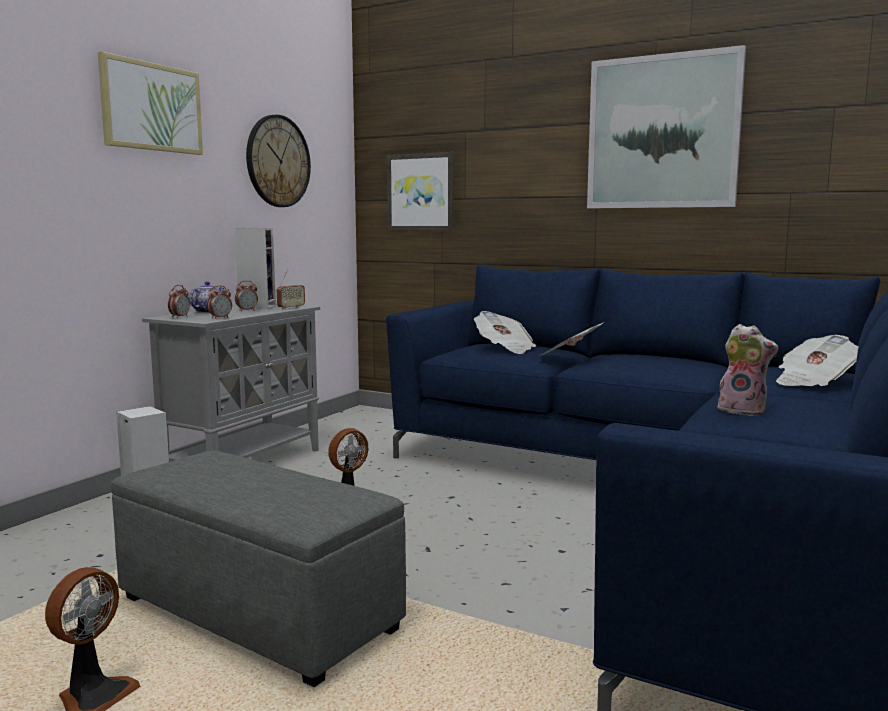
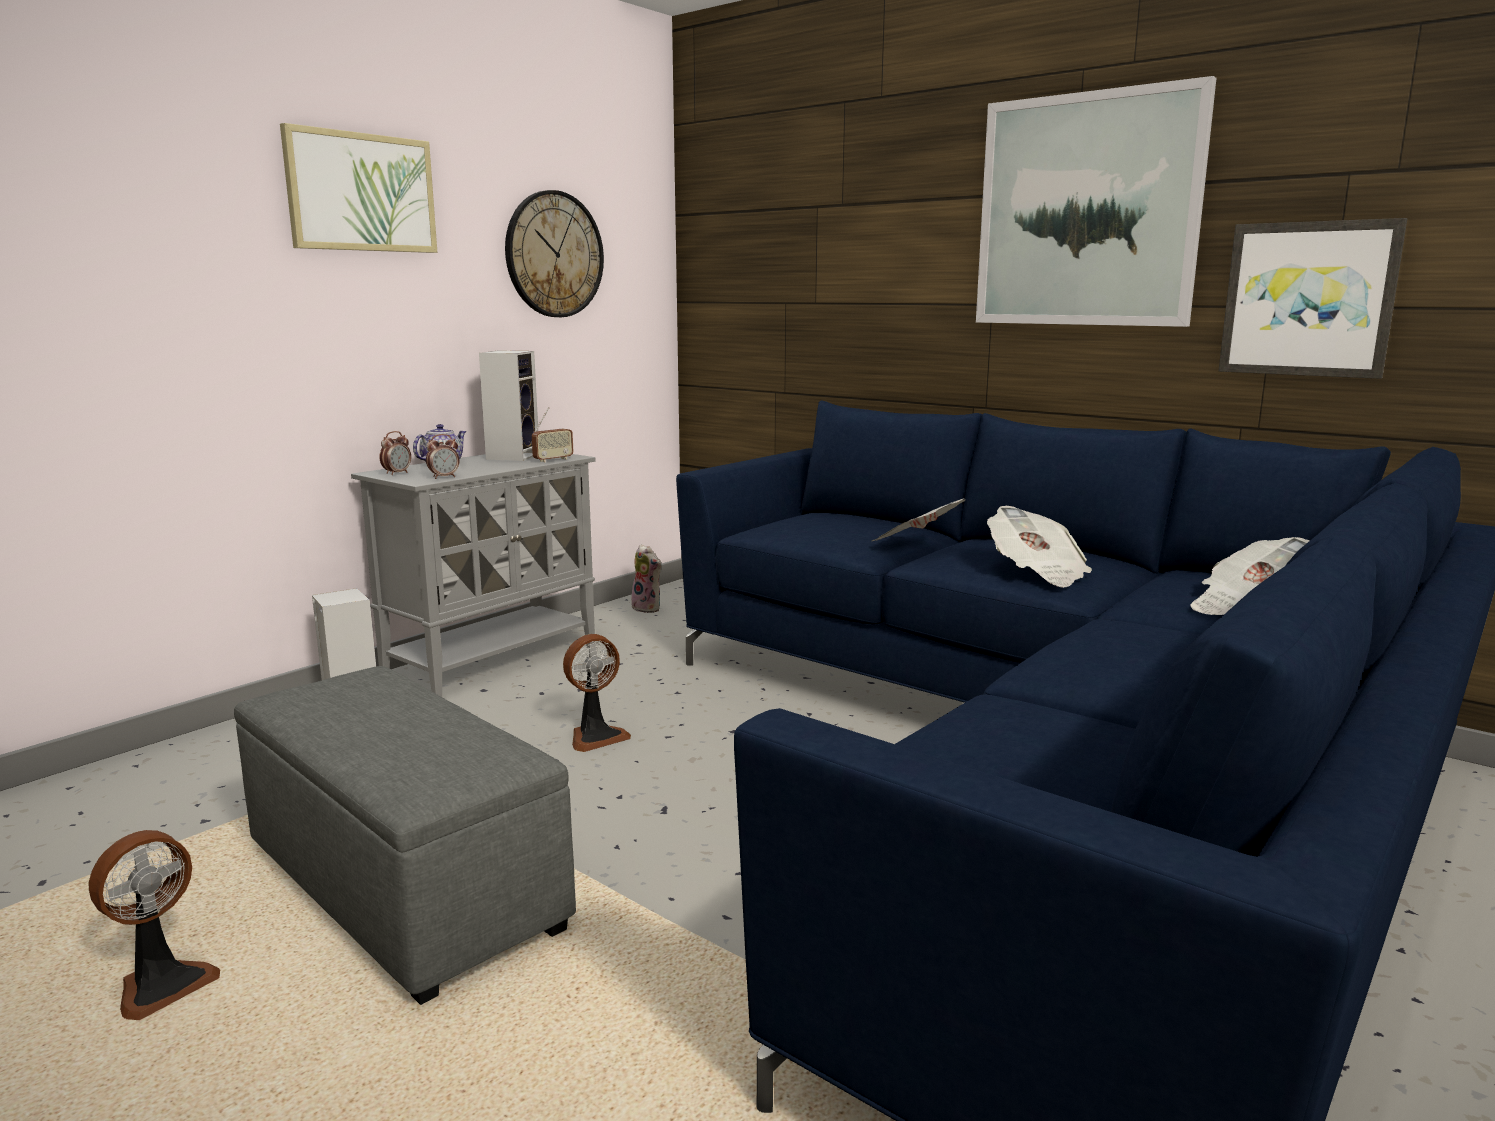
camera: 10 degrees right, 5 degrees up
(247, 310) = (492, 463): alarm clock -> none
(421, 192) = (758, 292): picture -> picture (1308, 299)
(504, 349) = (837, 526): newspaper -> newspaper (1037, 573)
(743, 410) = (1097, 659): plush toy -> plush toy (648, 608)

